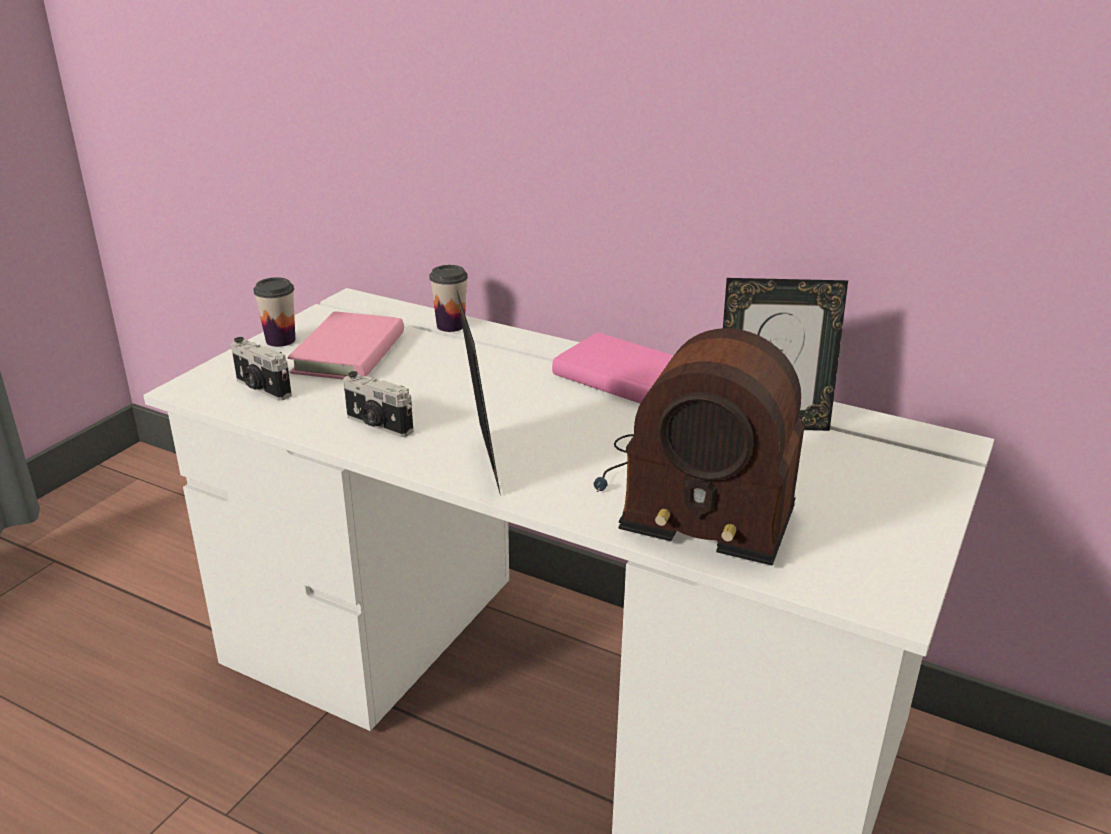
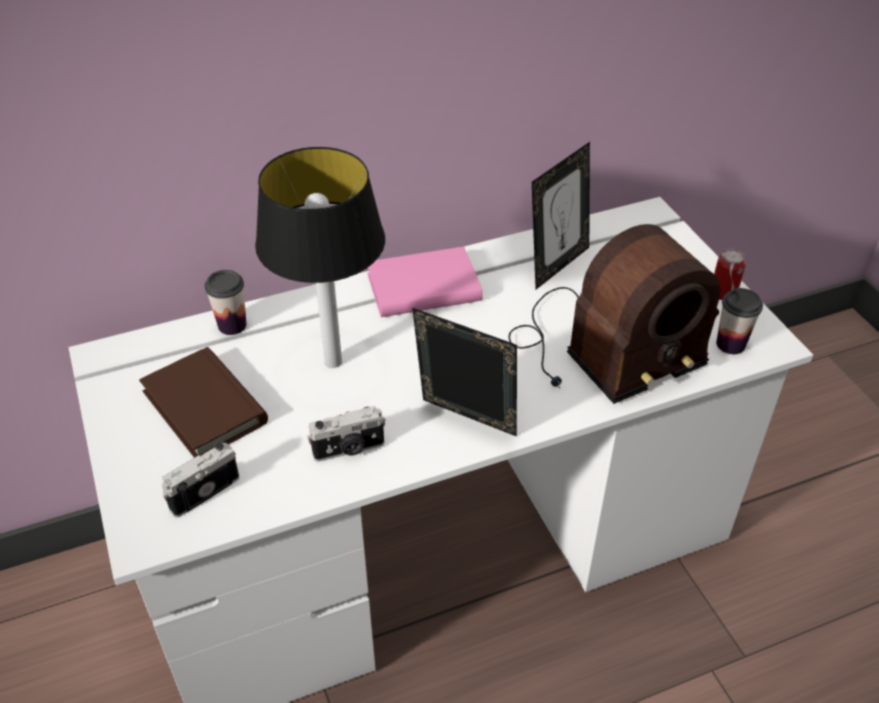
camera: 50 degrees left, 15 degrees up
(261, 388) = (203, 491): camera -> camera turned 150 degrees clockwise
(280, 340) = (123, 438): cup -> cup (730, 344)
(349, 353) = (205, 407): pink book -> brown book
(471, 377) = (333, 360): none -> table lamp
(912, 537) = (723, 294): none -> can

